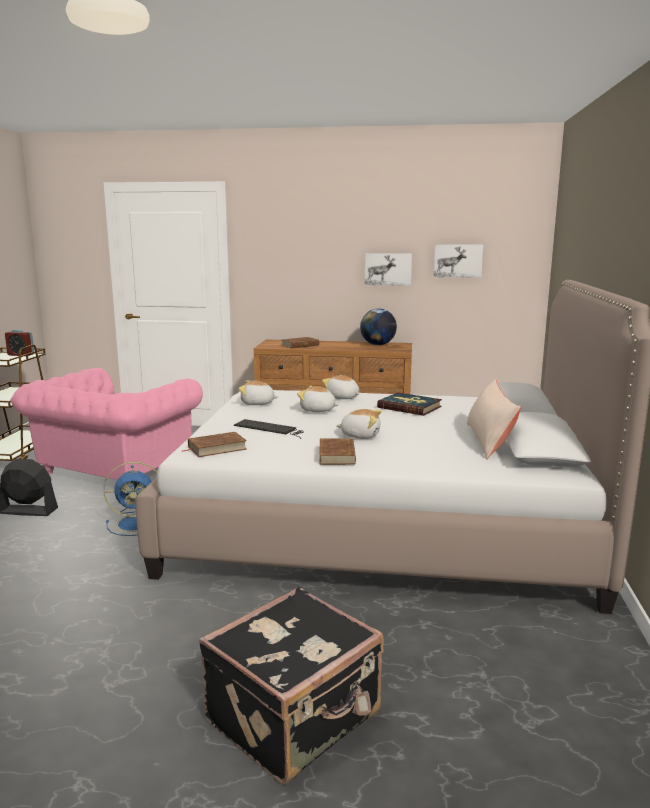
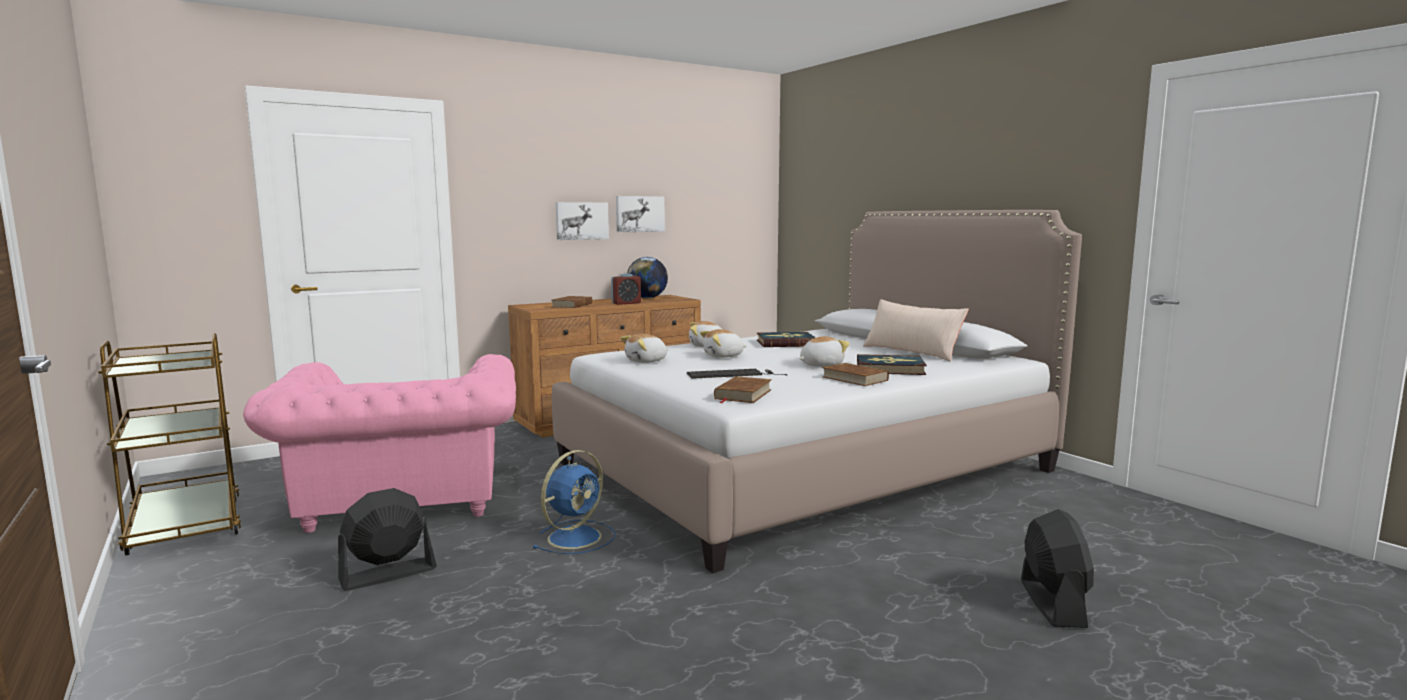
camera: 40 degrees left, 5 degrees down
(21, 355) = (175, 355): alarm clock -> alarm clock (626, 303)
(296, 718) = (1052, 603): black suitcase -> black fan
(401, 453) = (890, 368): none -> book
(457, 260) = (704, 204): picture -> picture (581, 221)

